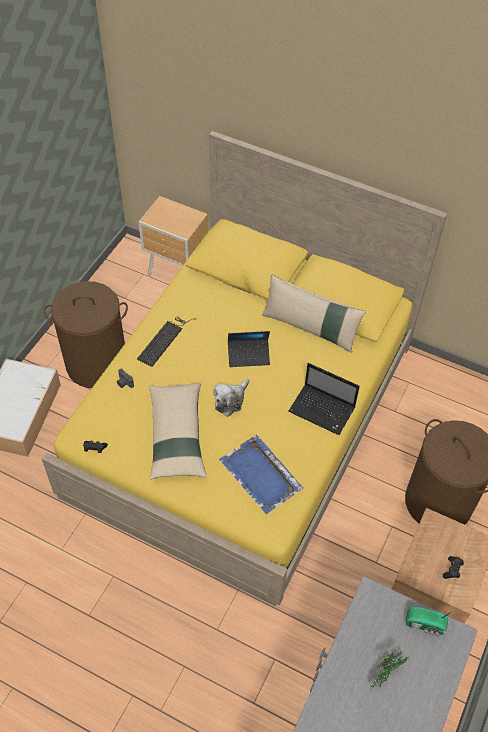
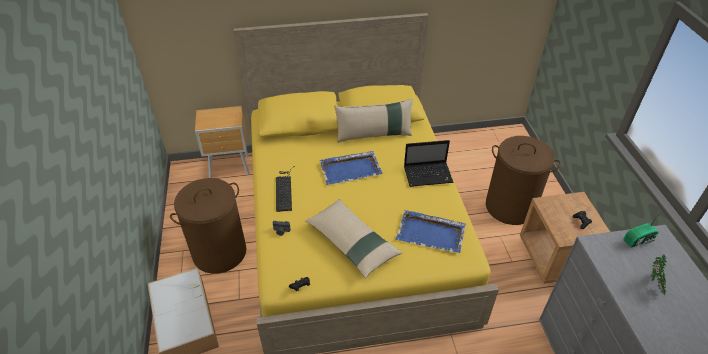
camera: 35 degrees left, 10 degrees down
(230, 400) = (366, 201): plush toy -> none
(248, 355) = (351, 169): laptop -> blue tray

